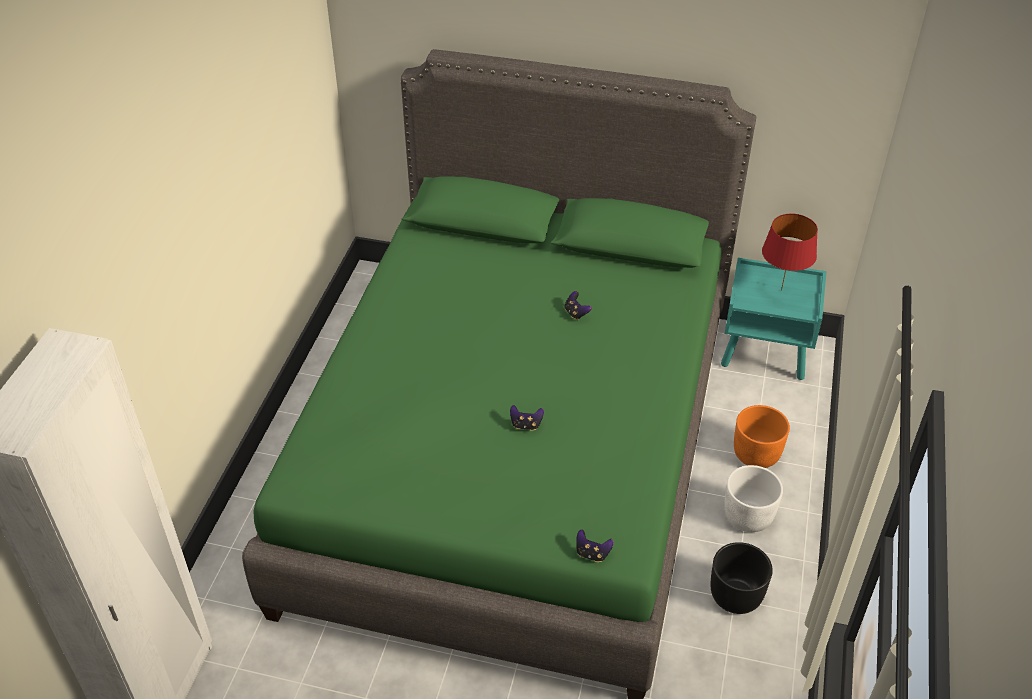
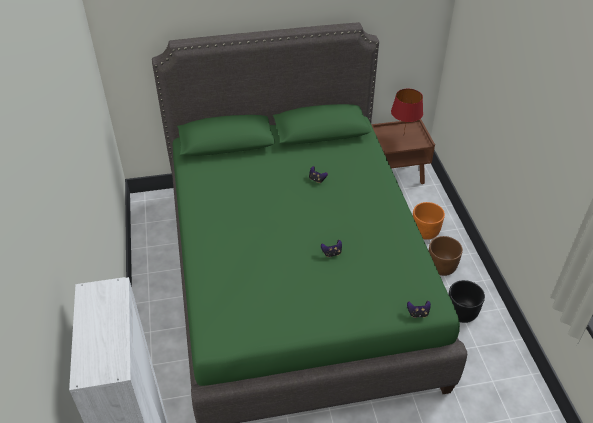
camera: 25 degrees left, 0 degrees up
(747, 516) = (441, 267): white planter -> brown planter
(765, 353) = (397, 175): turquoise nightstand -> brown nightstand

